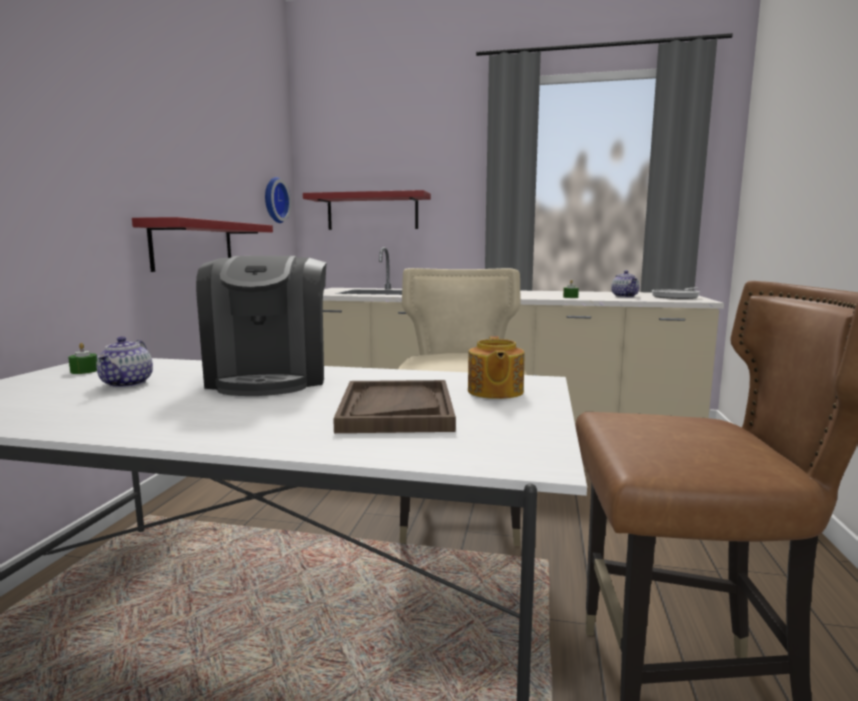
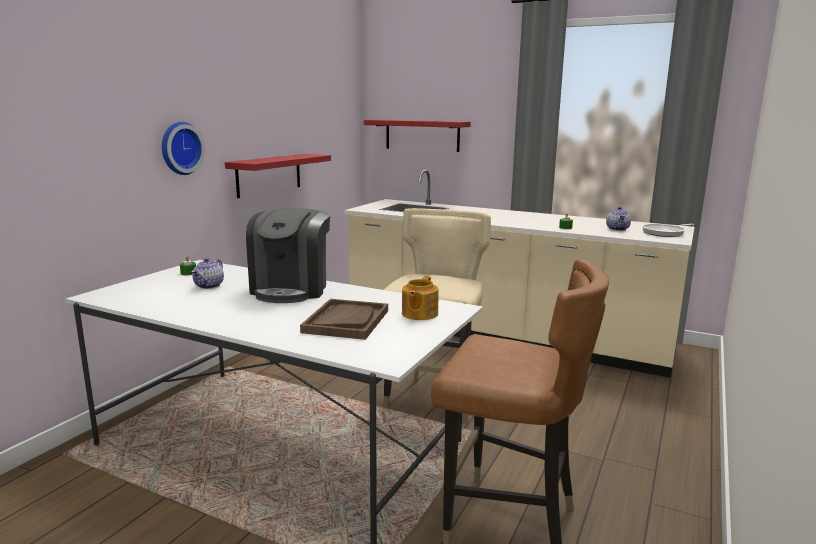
camera: 15 degrees right, 5 degrees up
(274, 200) = (340, 126): wall clock -> wall clock (179, 148)

